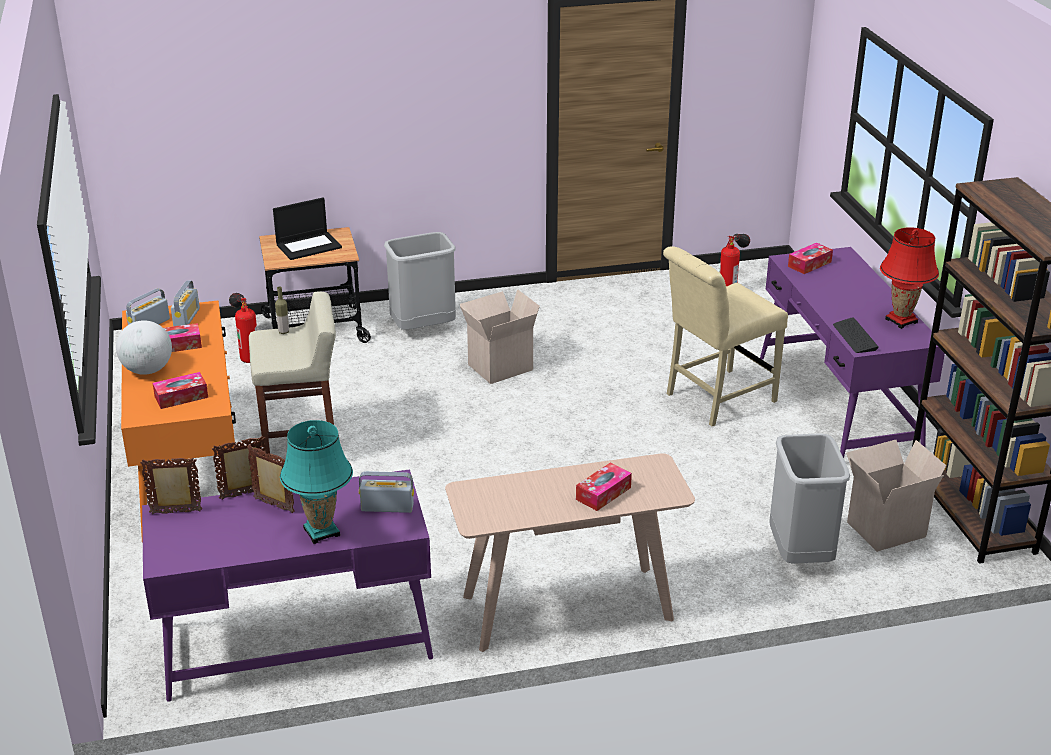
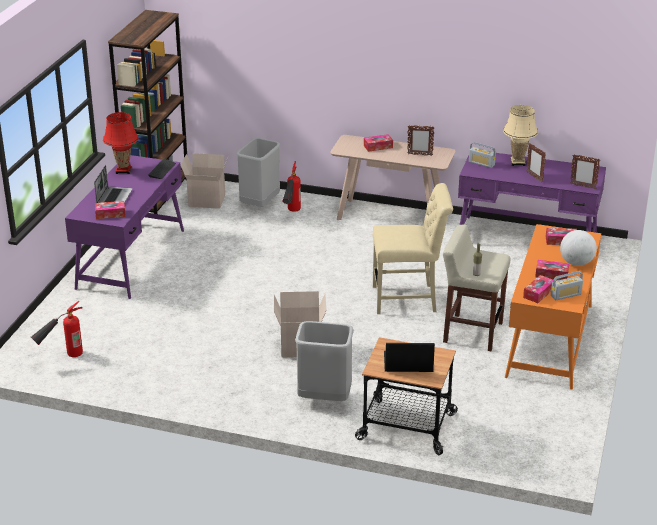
camera: 150 degrees left, 0 degrees up
(186, 318) = (538, 293): radio -> tissue box
(245, 494) = (546, 185): picture frame -> picture frame (419, 155)
(246, 349) = (471, 425): fire extinguisher -> fire extinguisher (291, 214)
(321, 532) = (518, 162): turquoise table lamp -> beige table lamp
(715, 399) = (194, 283): beige chair -> beige chair (408, 299)
(843, 283) = (114, 197): none -> laptop

